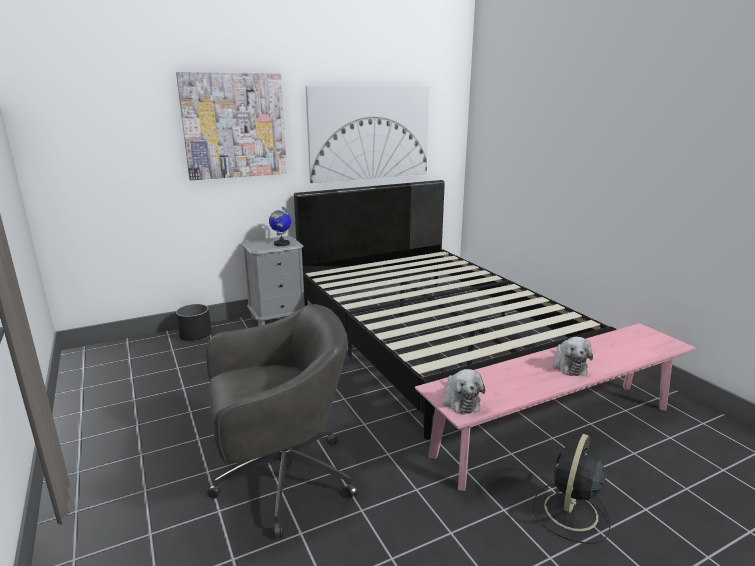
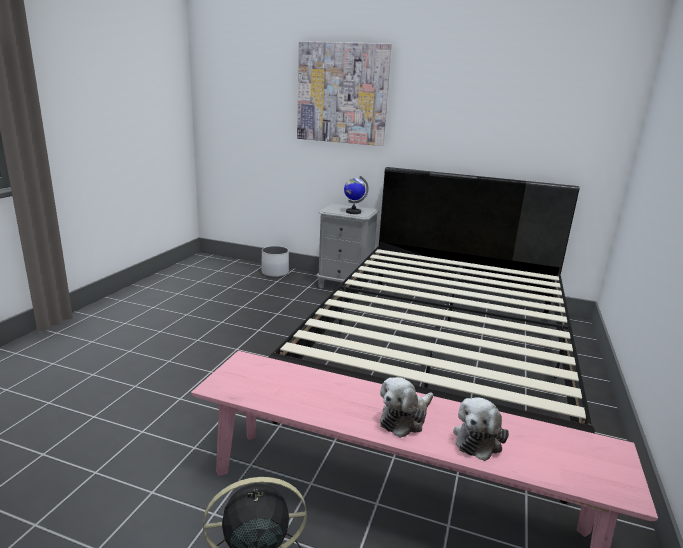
camera: 45 degrees right, 0 degrees up
(195, 335) = (275, 273): black planter -> white planter
(281, 480) = (145, 381): grey office chair -> none
(369, 133) = (486, 115): picture -> none
(460, 401) = (238, 379): plush toy -> plush toy (479, 439)

